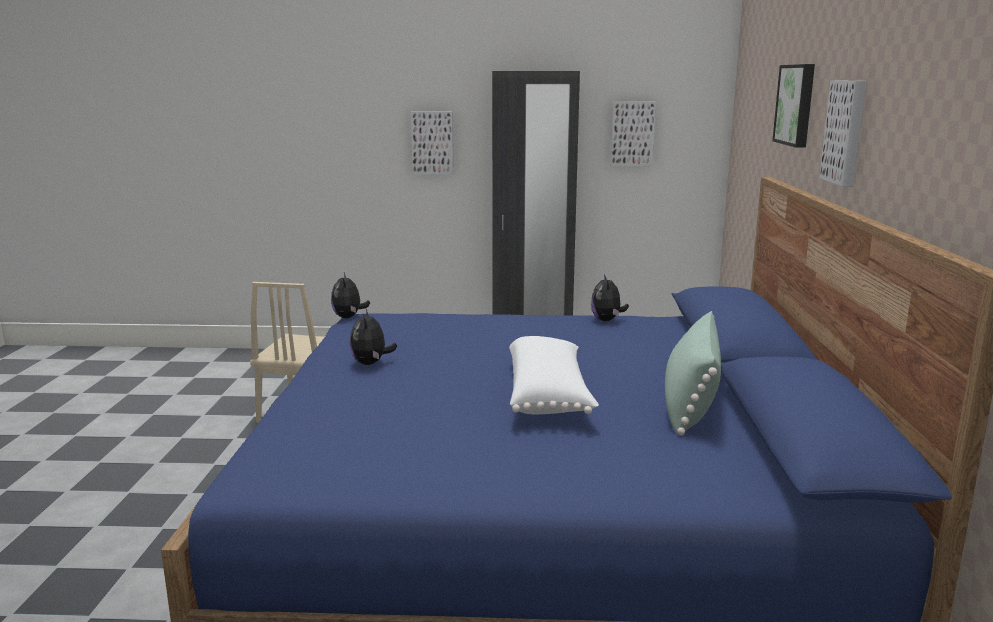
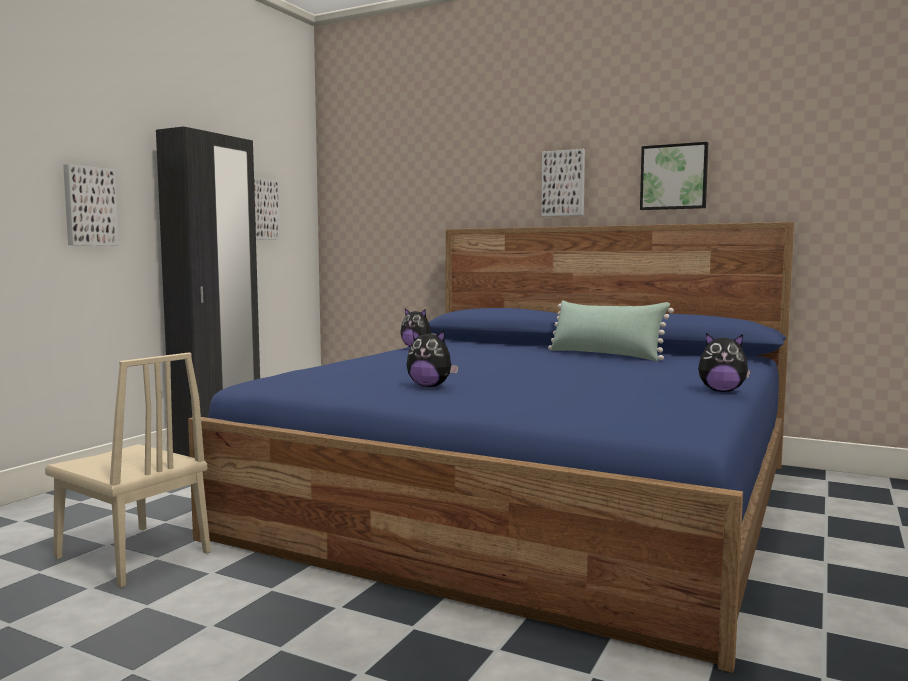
camera: 65 degrees left, 10 degrees down
(349, 317) = (243, 386): plush toy -> plush toy (721, 391)
(548, 395) = (568, 367): white pillow -> none
(797, 105) = (471, 175): picture -> picture (674, 177)

